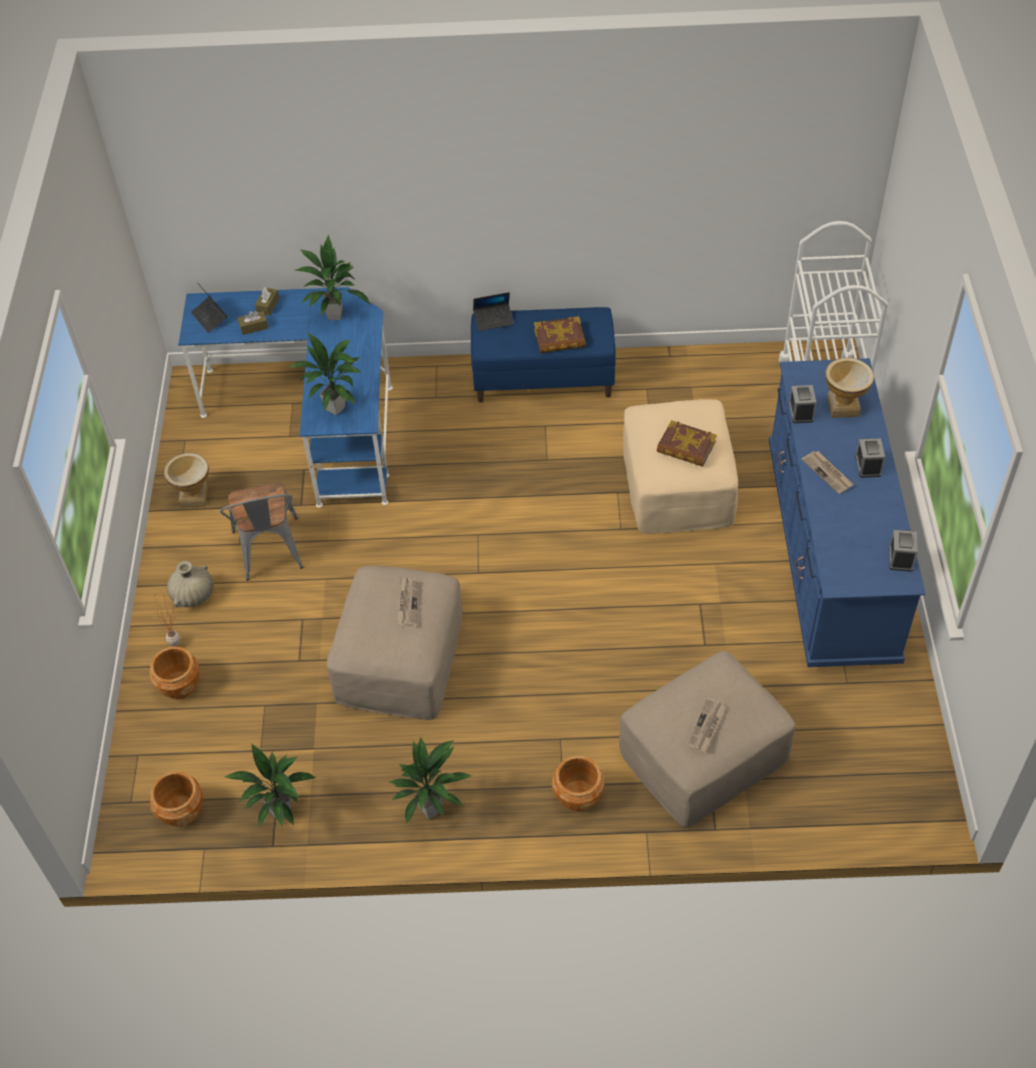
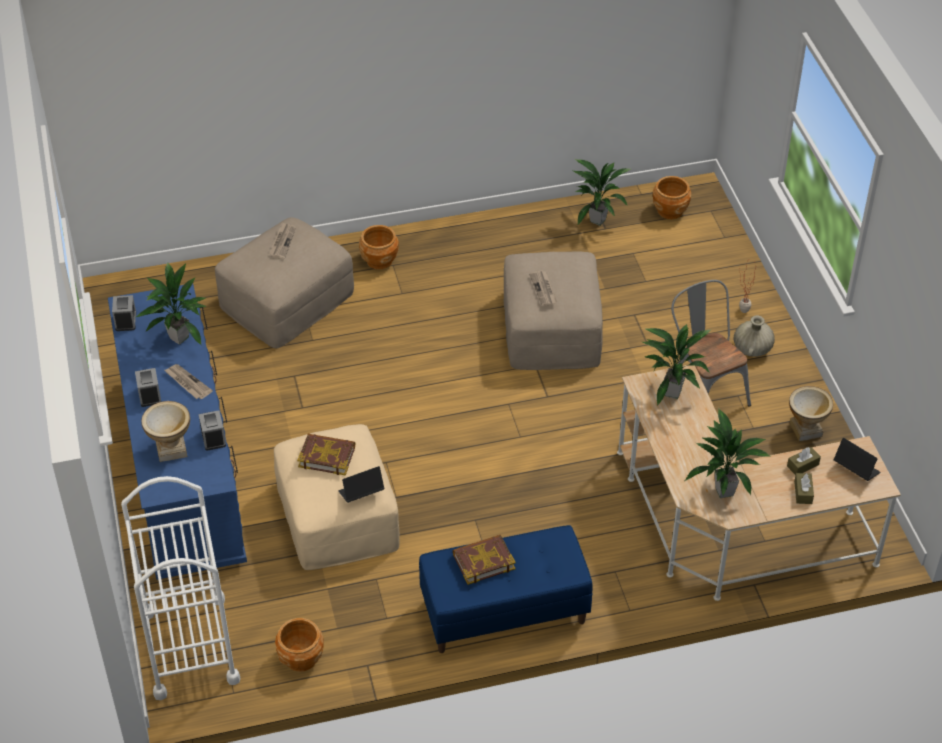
camera: 165 degrees right, 5 degrees down
(180, 686) = (721, 284): brown planter -> brown planter (301, 658)
(317, 417) = (730, 529): blue desk -> beige desk
(432, 809) = (486, 237): potted plant -> potted plant (178, 338)
(493, 320) = (564, 574): laptop -> laptop (361, 493)

